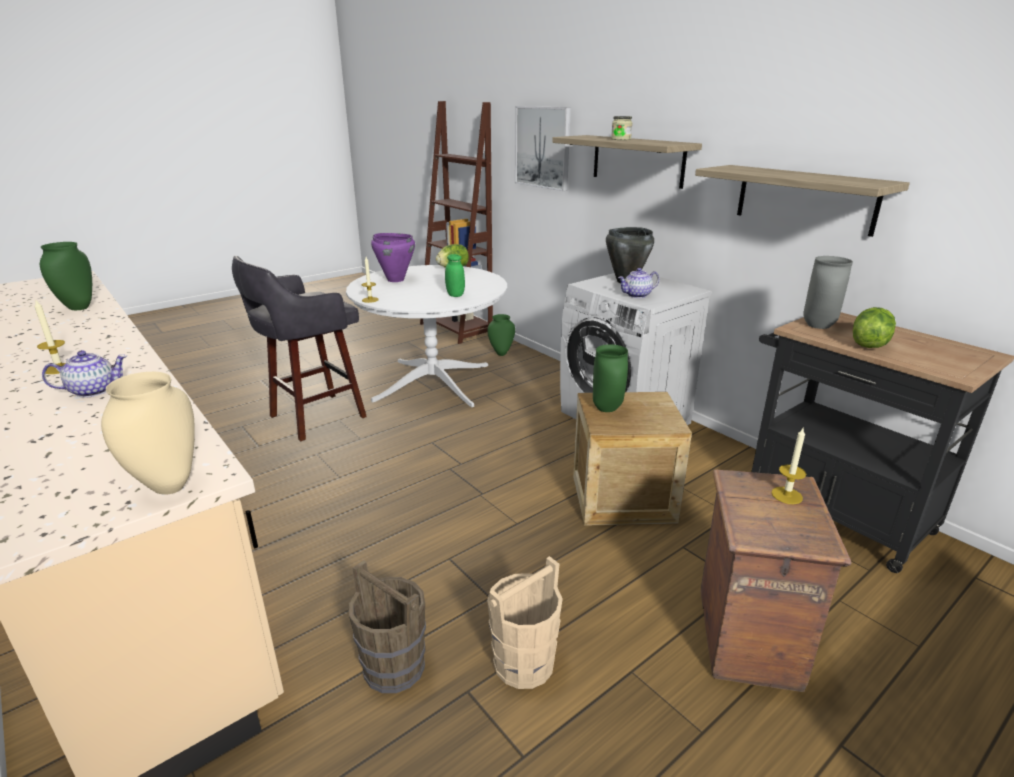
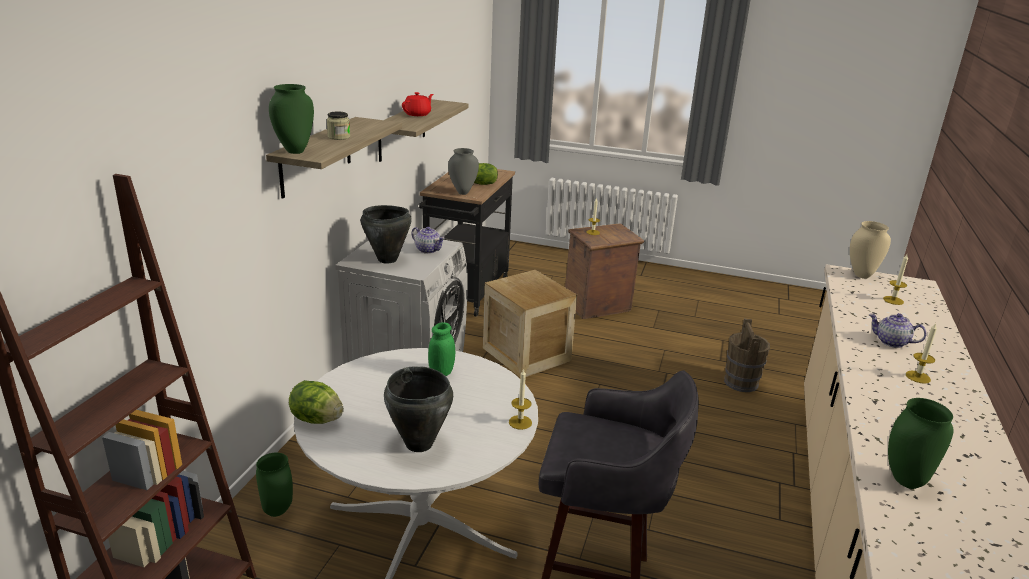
camera: 125 degrees left, 0 degrees up
(93, 458) = (893, 300): none -> candle
(395, 280) = (418, 444): purple cooking pot -> black cooking pot
(524, 662) = (687, 351): beige bucket -> none
(543, 147) = (212, 201): picture -> none
(608, 409) = (537, 295): green vase -> green vase (294, 151)
(788, 173) = (418, 114): none -> red teapot

